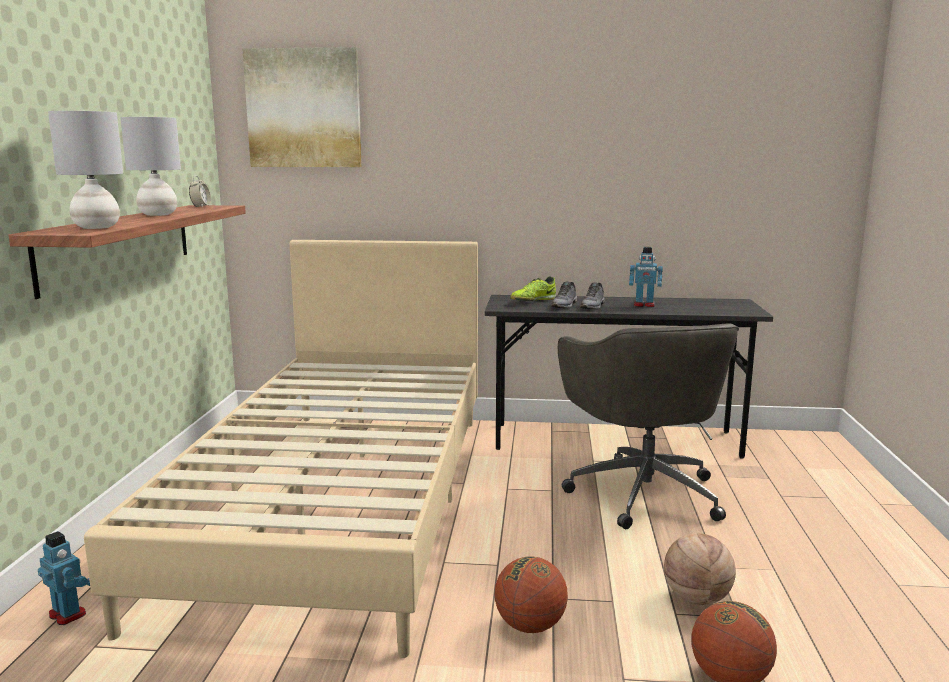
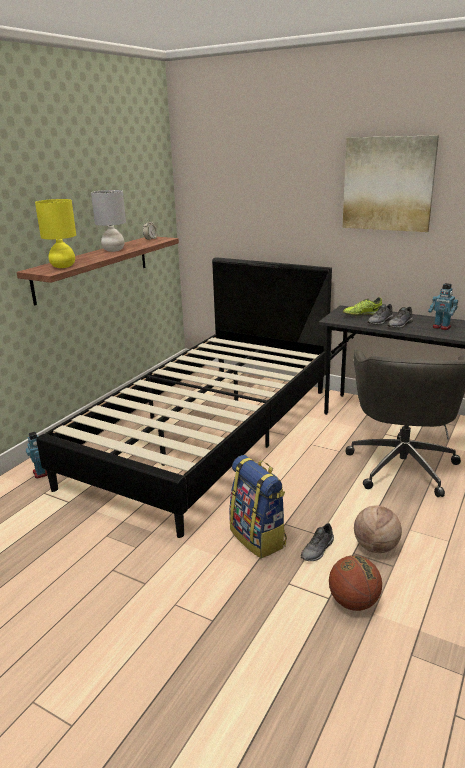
camera: 25 degrees right, 10 degrees up
(96, 227) = (63, 266): grey table lamp -> yellow table lamp
(304, 108) = (224, 168): picture -> picture (388, 184)
(342, 500) = (207, 433): beige bed -> black bed
(530, 626) = (259, 537): basketball -> backpack
(626, 621) = (318, 550): none -> grey shoe

